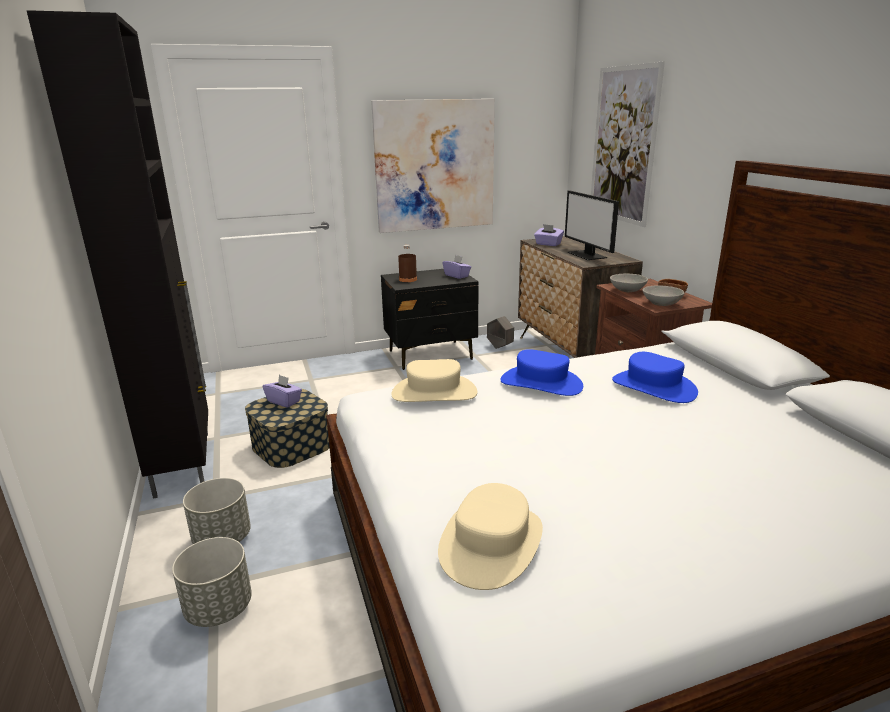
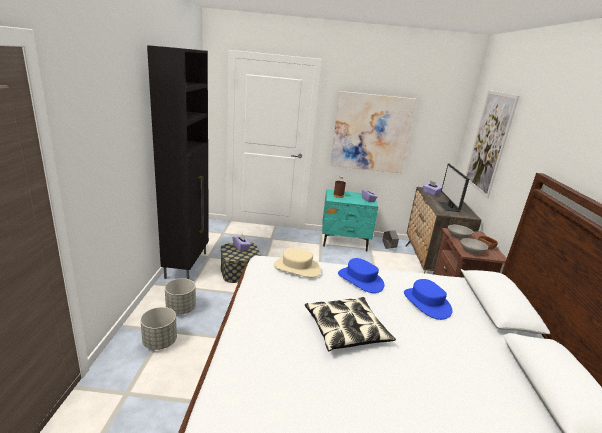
camera: 20 degrees right, 0 degrees up
(431, 355) = (344, 242): black nightstand -> turquoise nightstand
(491, 543) = (258, 358): beige hat -> none
(583, 456) = (346, 330): none -> pillow

